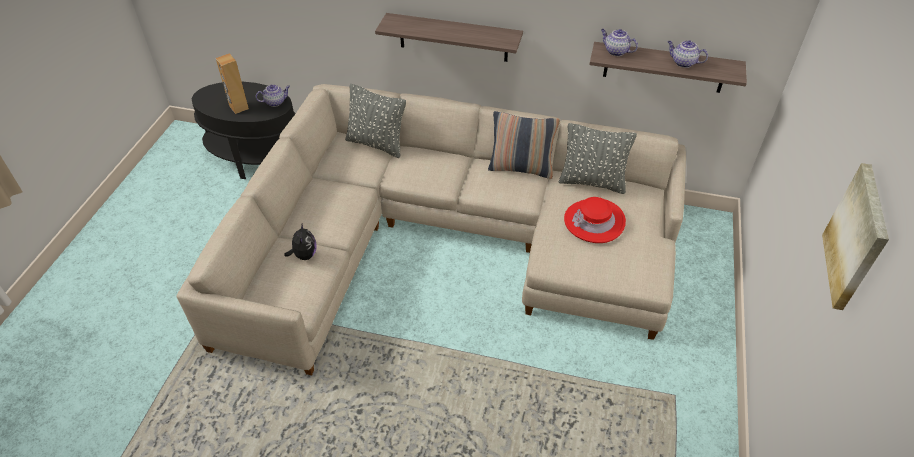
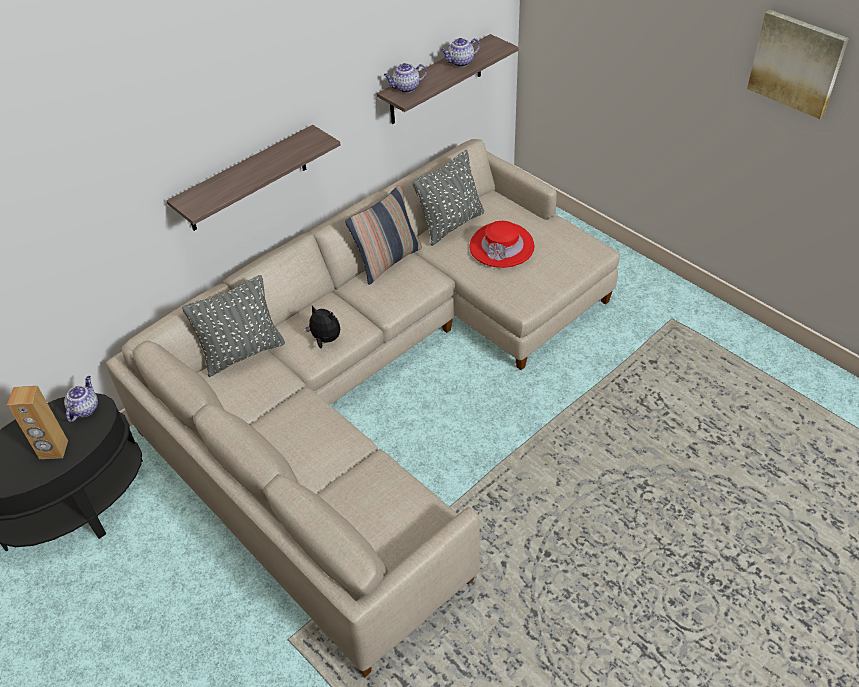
camera: 55 degrees left, 0 degrees up
(304, 255) = (362, 485): plush toy -> plush toy (325, 340)

